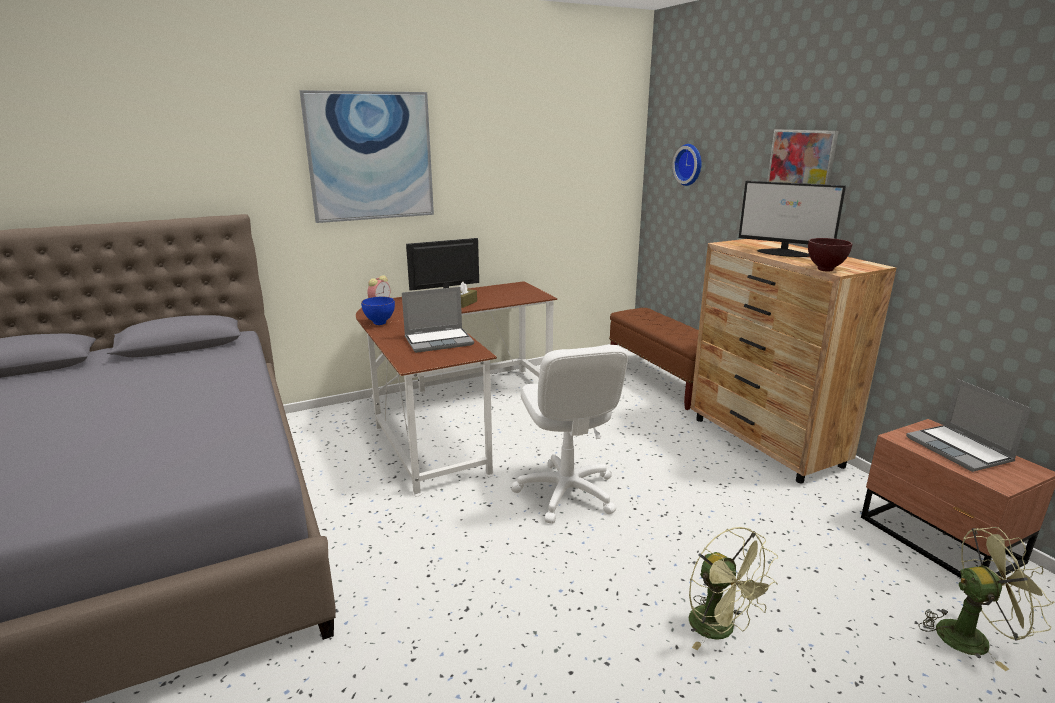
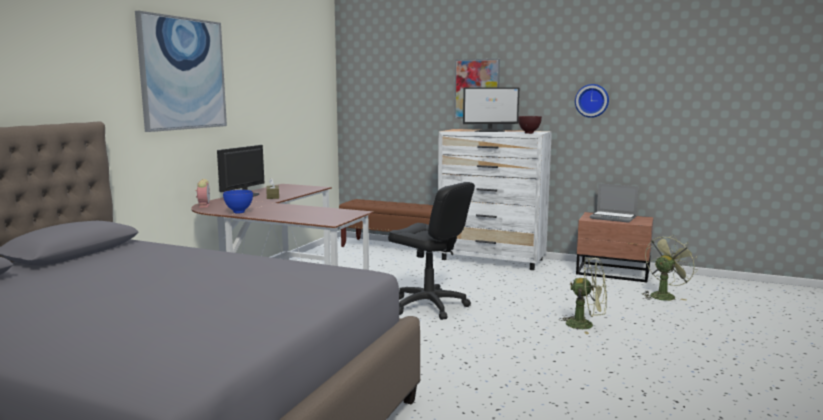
camera: 40 degrees left, 10 degrees down
(439, 341) = (314, 212): laptop -> none
(566, 493) = (429, 306): white office chair -> black office chair
(690, 164) = (384, 87): wall clock -> wall clock (592, 100)
(765, 442) = (492, 260): brown dresser -> white dresser

